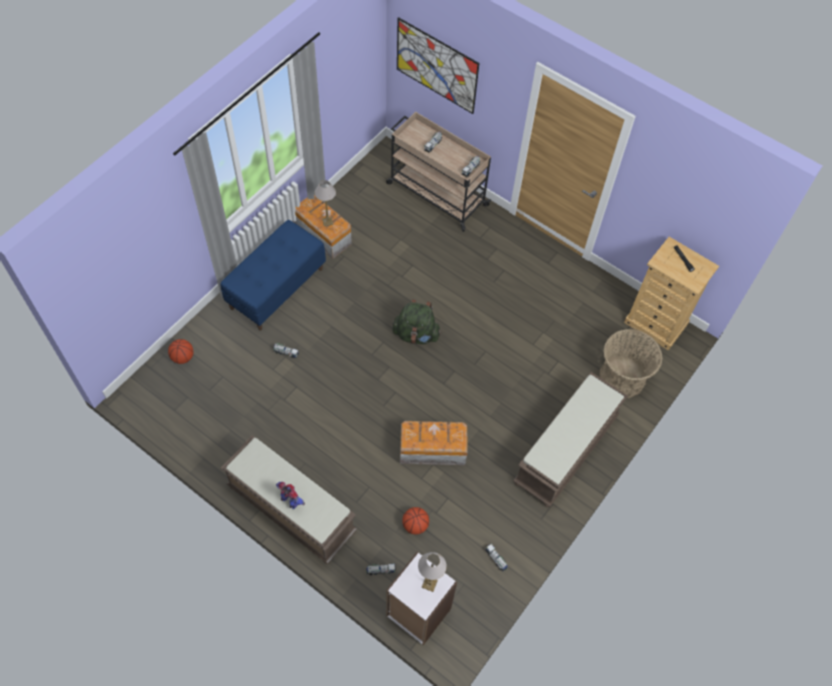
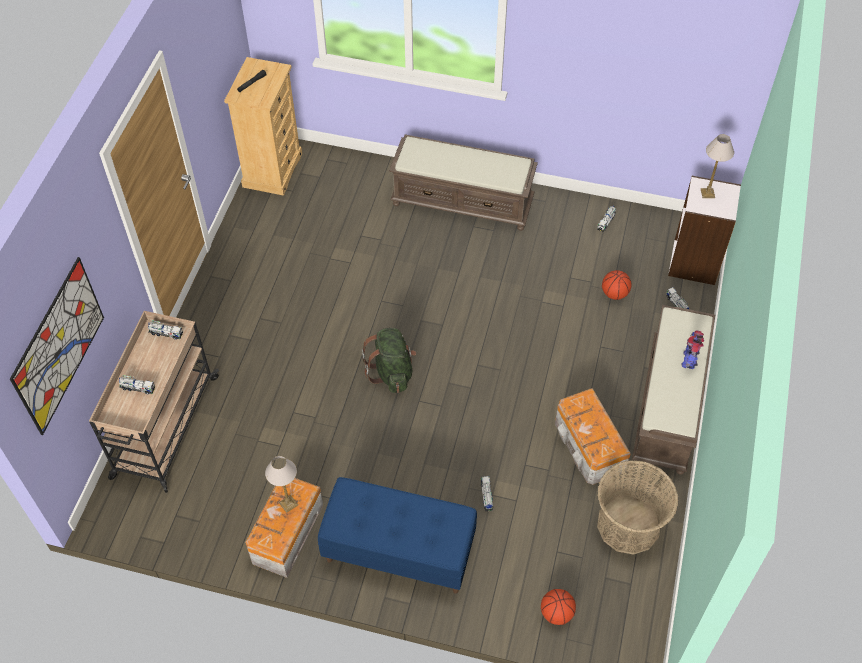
camera: 110 degrees left, 5 degrees down
(431, 449) = (526, 308): storage box -> storage box (589, 447)
(622, 377) = (354, 180): basket -> basket (628, 525)

